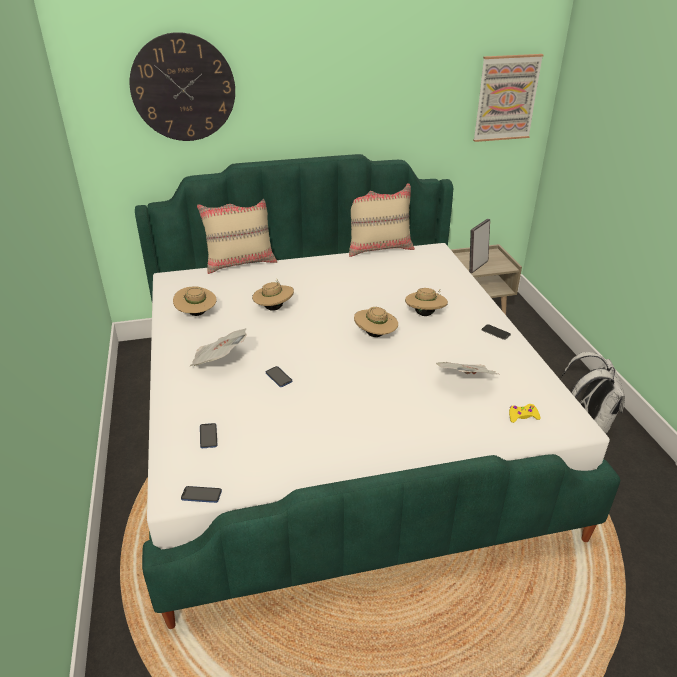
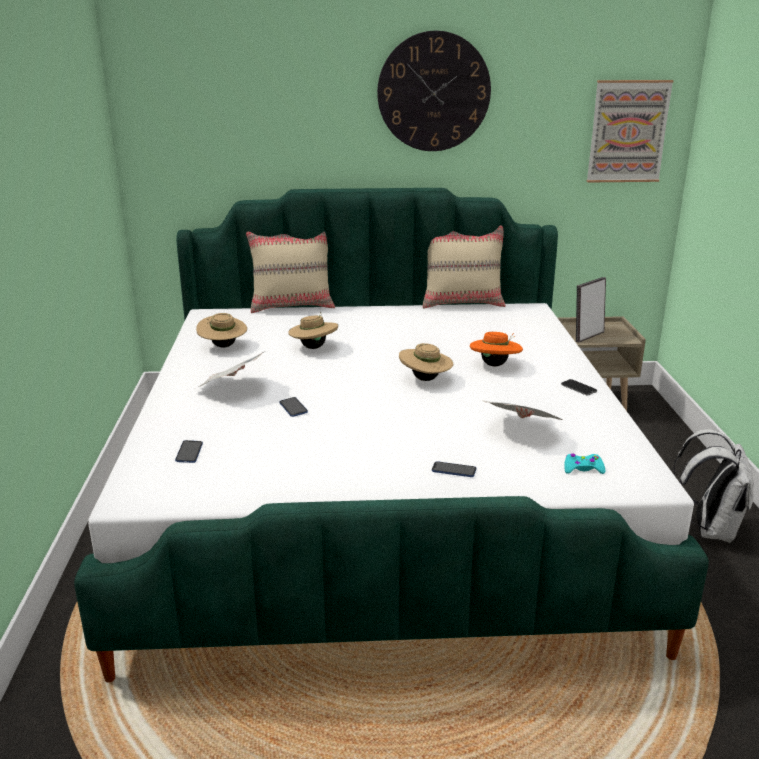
camera: 10 degrees right, 10 degrees down
(183, 88) = (243, 101): wall clock -> wall clock (433, 92)
(201, 495) = (158, 503): phone -> phone (453, 470)
(425, 314) = (495, 365): beige hat -> orange hat
(522, 416) = (583, 469): yellow game controller -> turquoise game controller

